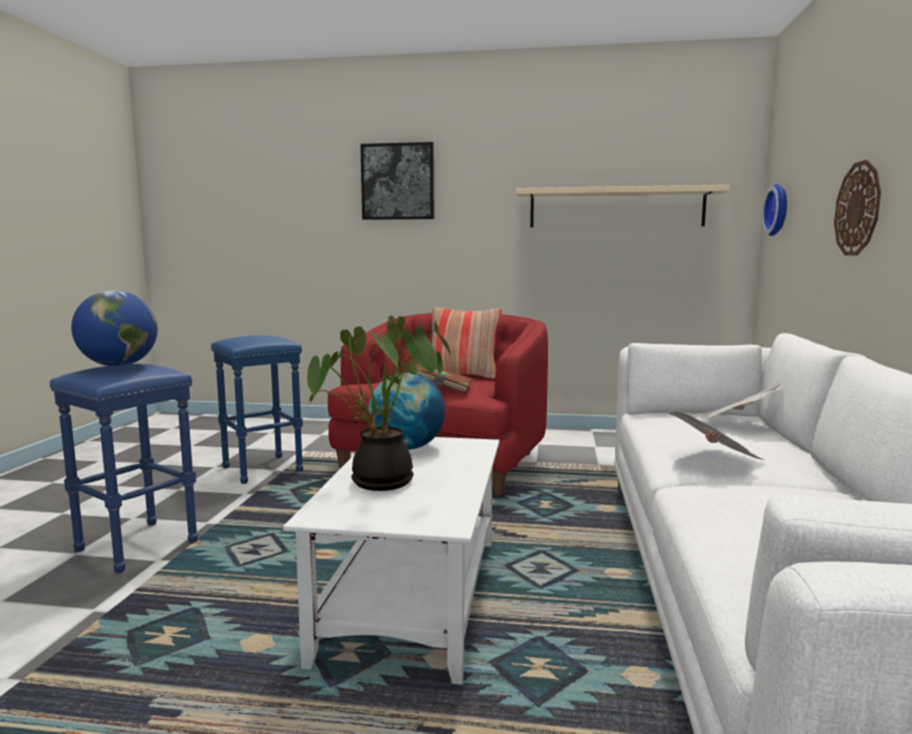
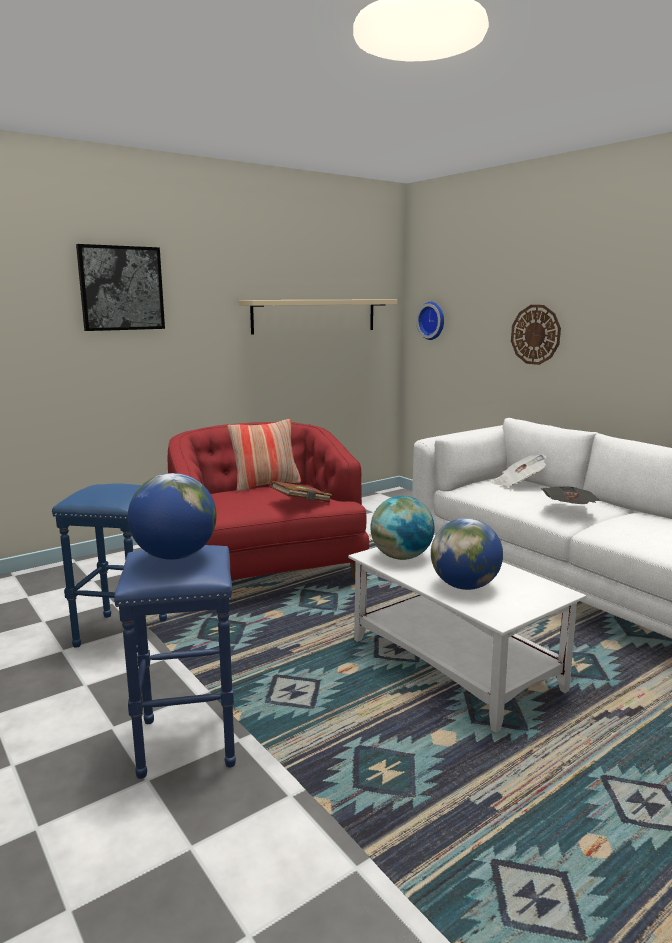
camera: 45 degrees left, 5 degrees up
(380, 483) = (464, 586): potted plant -> globe

